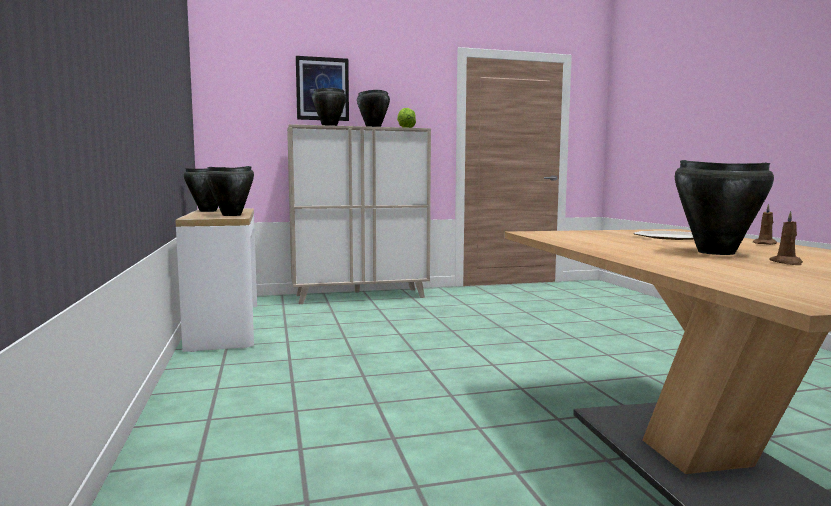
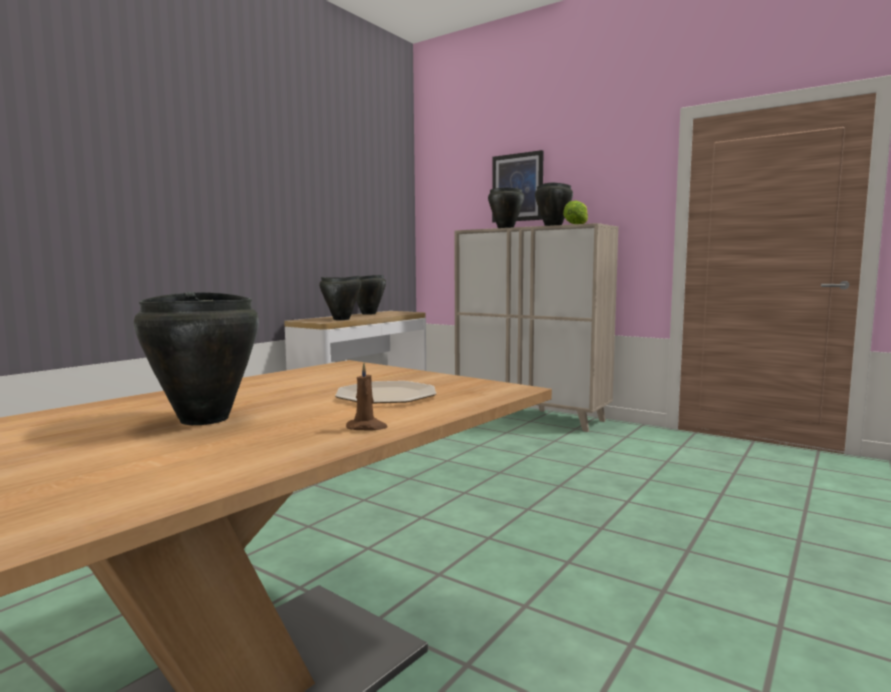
camera: 50 degrees right, 0 degrees up
(786, 263) = (107, 446): brown candle -> none

